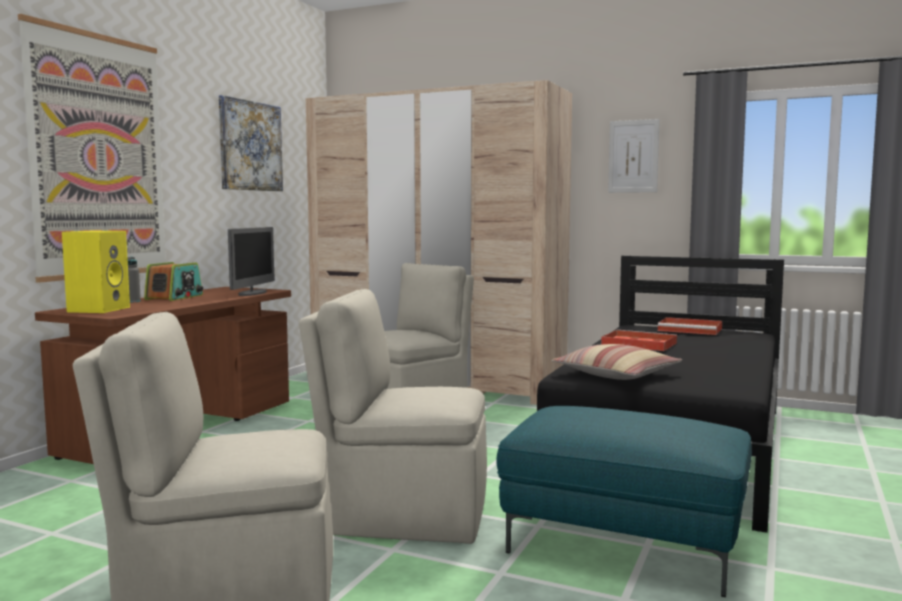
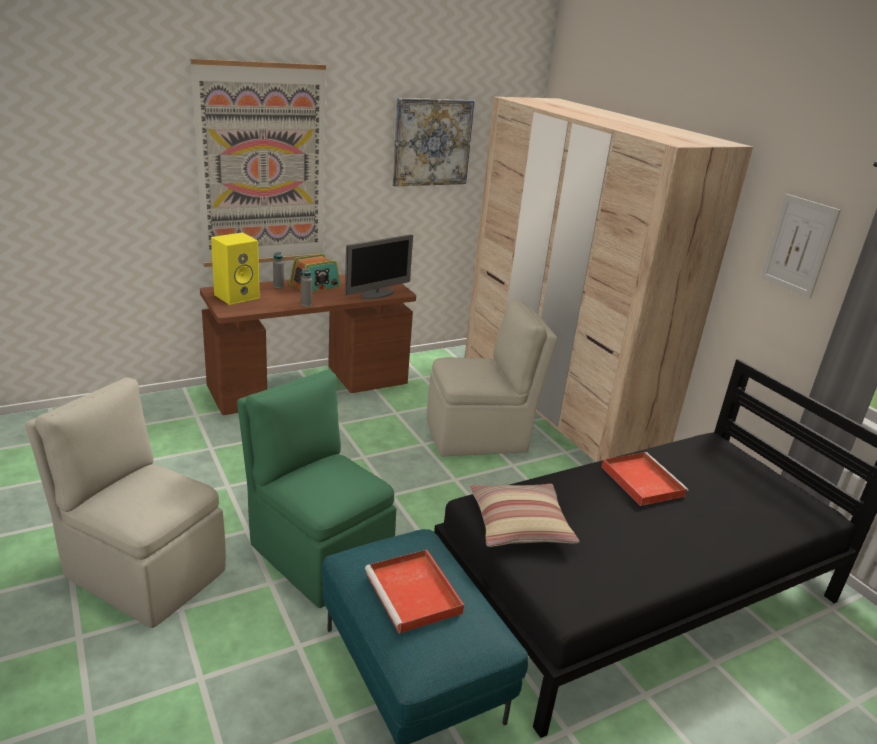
camera: 35 degrees right, 20 degrees up
(194, 303) = (306, 304): none -> grey bottle
(402, 515) = (318, 553): beige chair -> green chair
(691, 329) = (758, 476): red tray -> red tray (414, 594)

